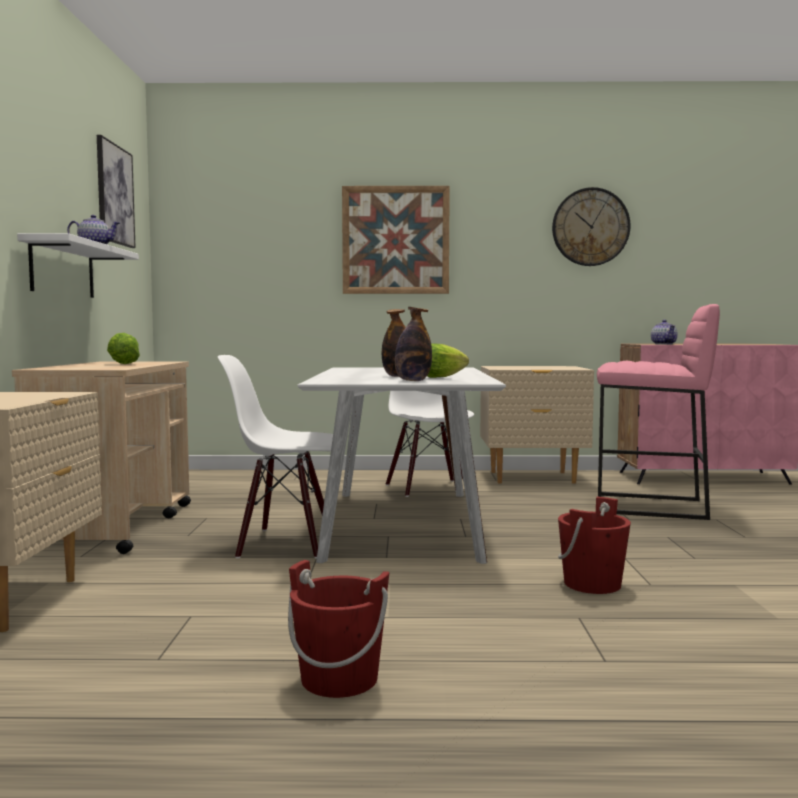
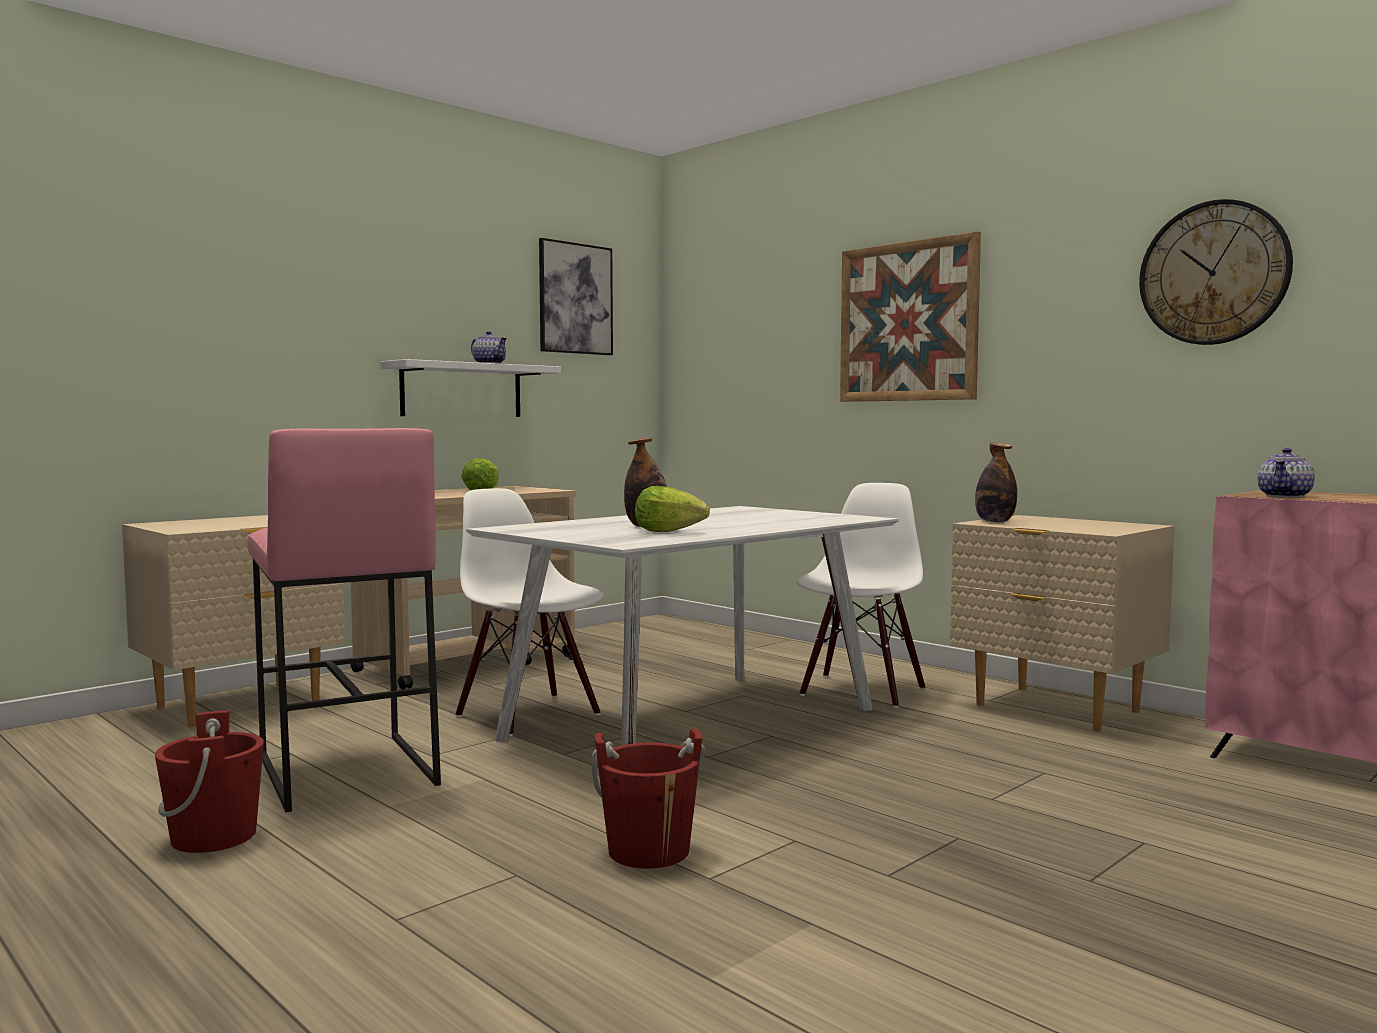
camera: 45 degrees right, 0 degrees up
(412, 381) = (588, 534): bottle -> bottle (995, 521)
(649, 506) = (1095, 793): pink stool -> pink stool (344, 771)

